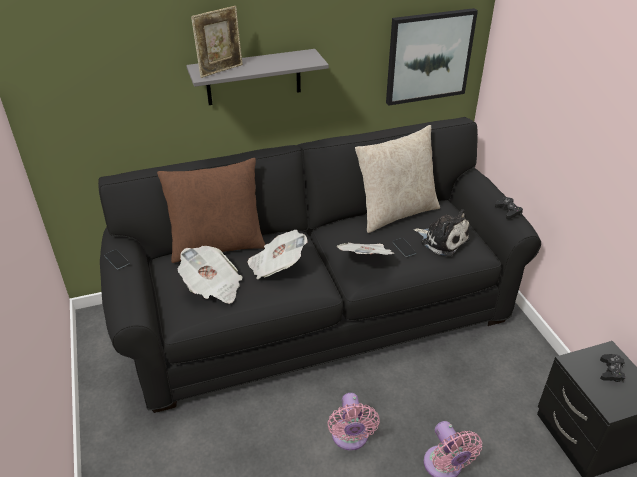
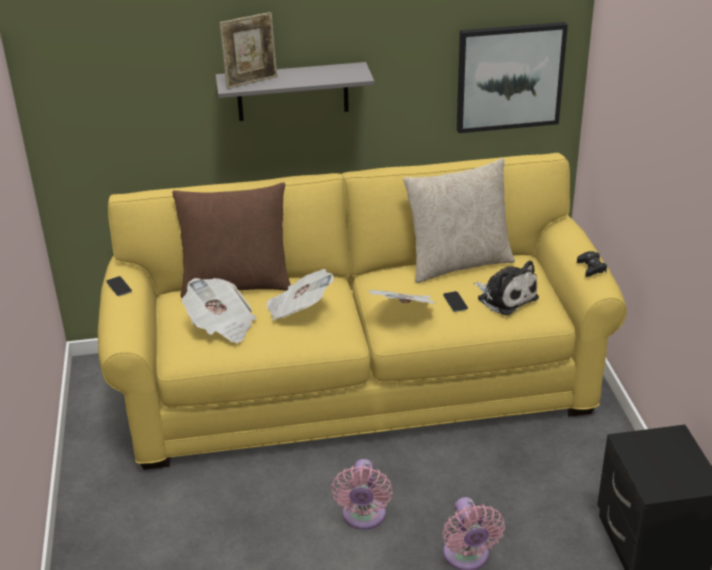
camera: 10 degrees right, 5 degrees down
(318, 313) = (359, 384): black sofa -> yellow sofa
(611, 371) = (669, 455): black game controller -> none

